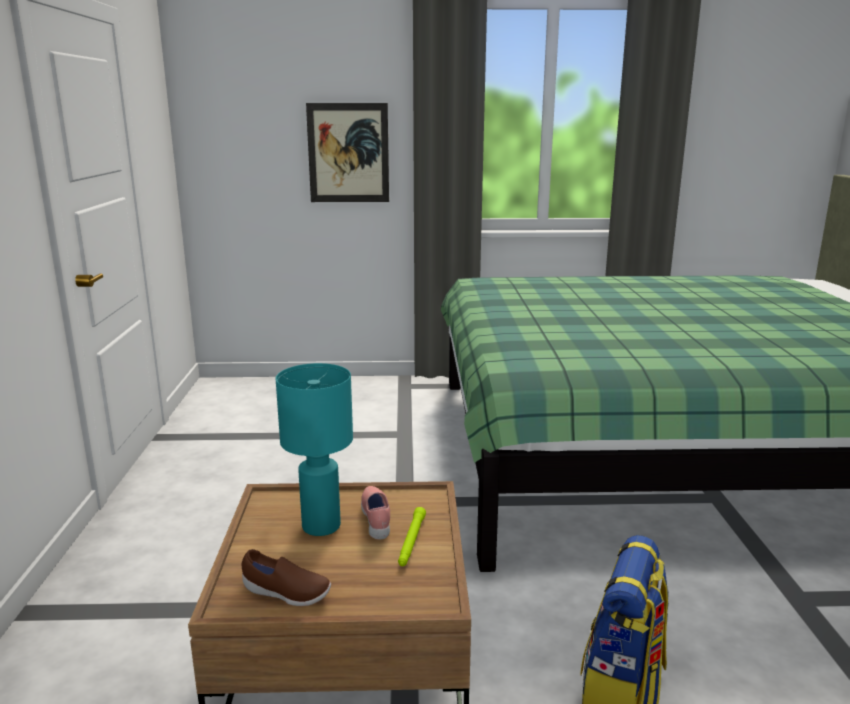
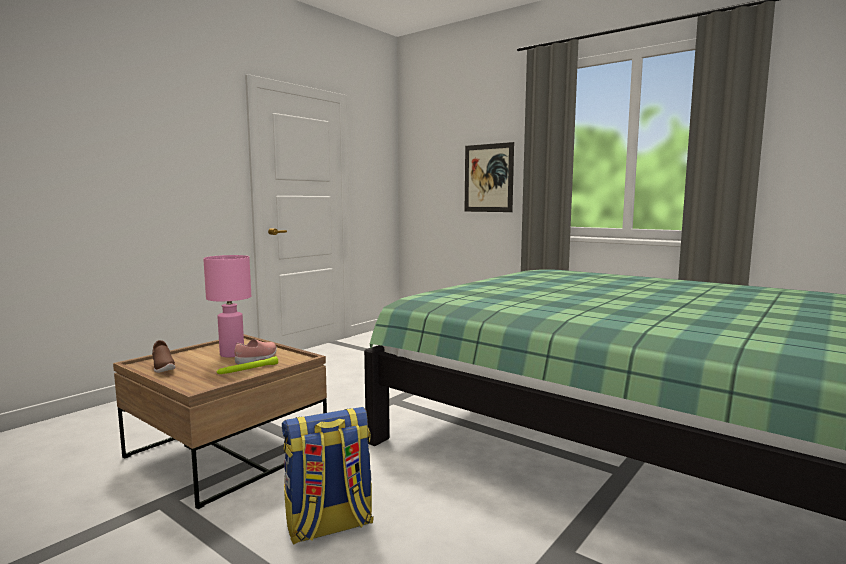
camera: 40 degrees right, 10 degrees down
(321, 527) = (231, 354): turquoise table lamp -> pink table lamp

